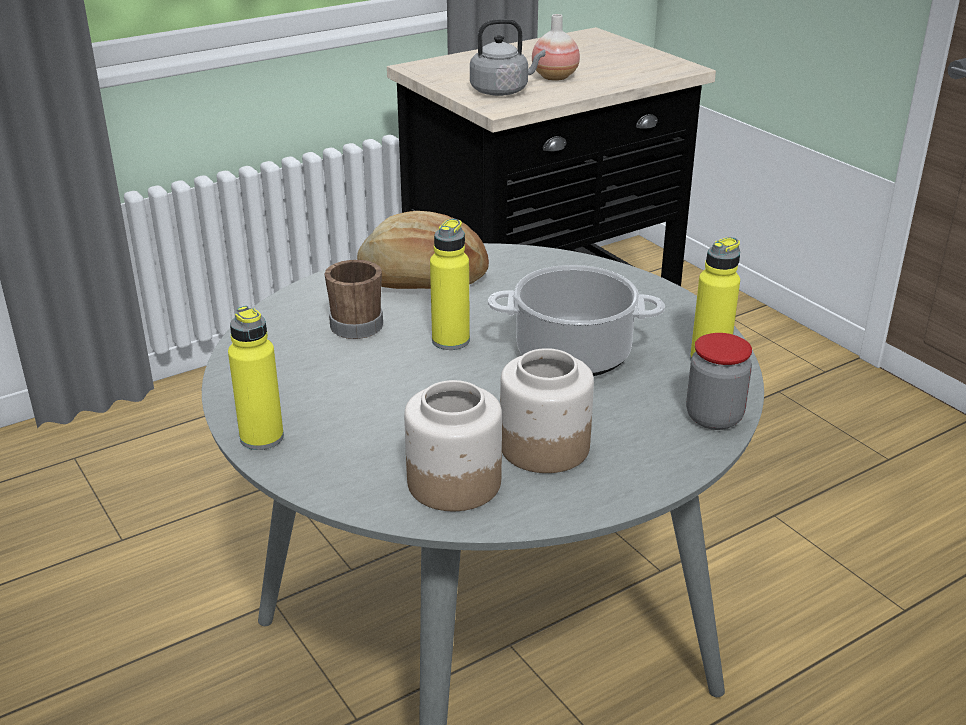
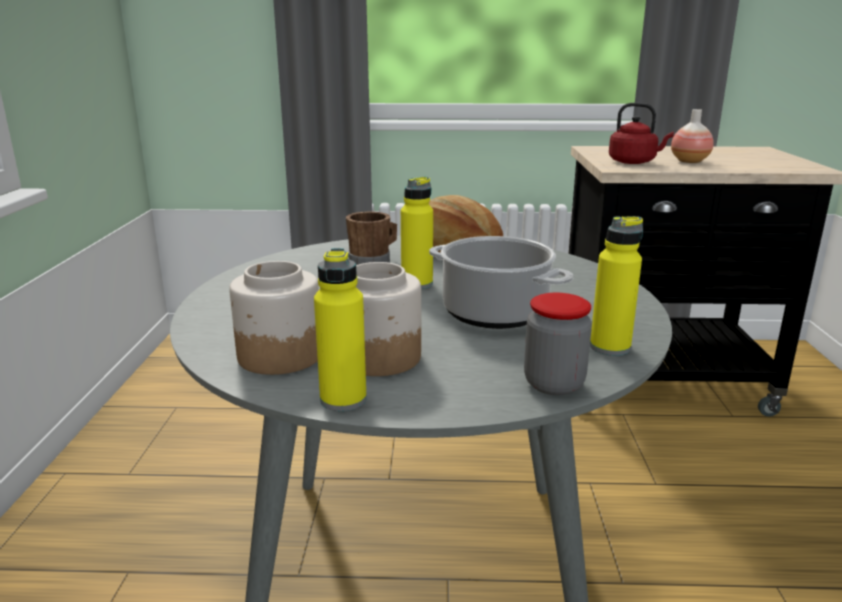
camera: 35 degrees right, 10 degrees down
(262, 438) = (215, 297): yellow bottle -> yellow bottle (343, 400)
(502, 91) = (634, 162): grey kettle -> red kettle

